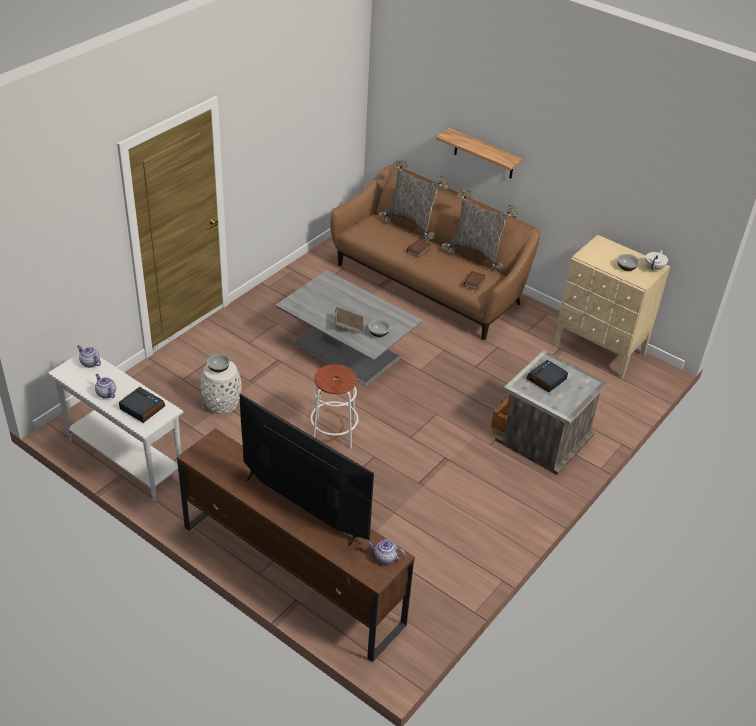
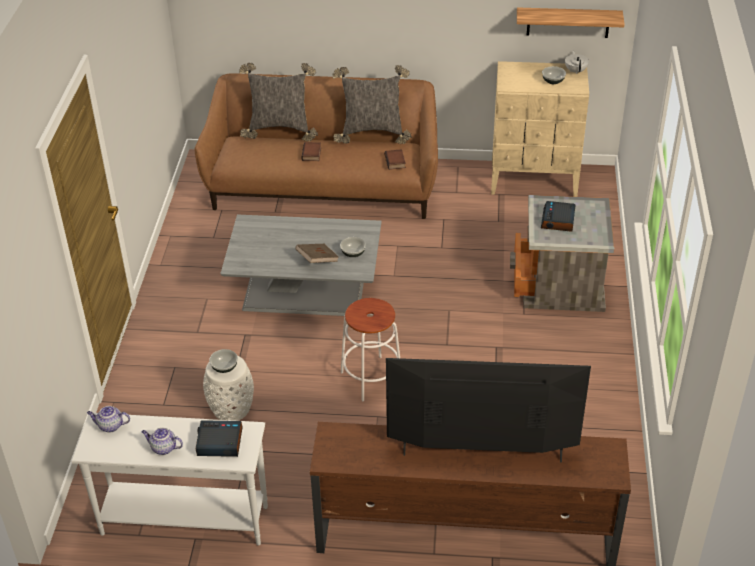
camera: 30 degrees left, 0 degrees up
(385, 557) = (602, 454): teapot -> none
(484, 154) = (340, 22): shelf -> shelf (568, 22)

